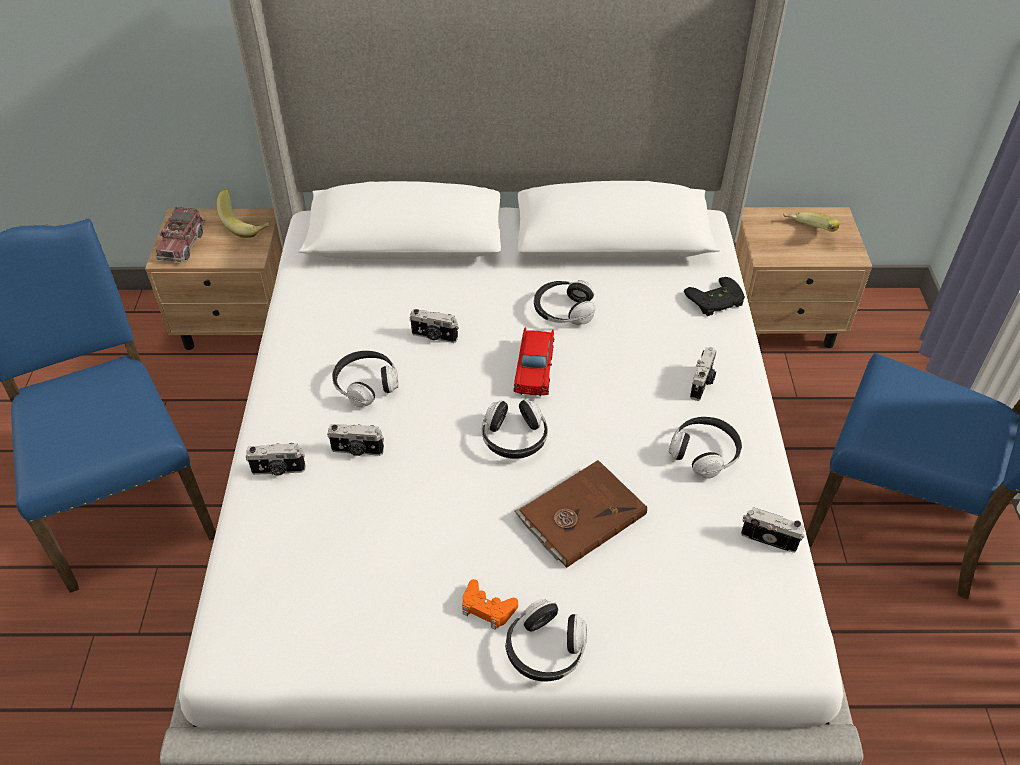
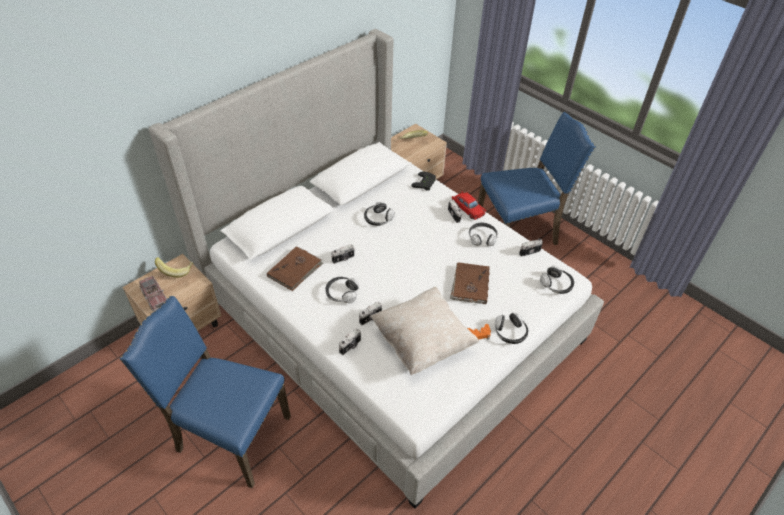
camera: 45 degrees left, 0 degrees up
(350, 309) = (295, 270): none -> brown book
(381, 545) = (422, 342): none -> beige pillow
(514, 438) = (419, 275): headphones -> headphones (556, 285)
(535, 368) = (395, 246): red toy car -> red toy car (468, 209)

